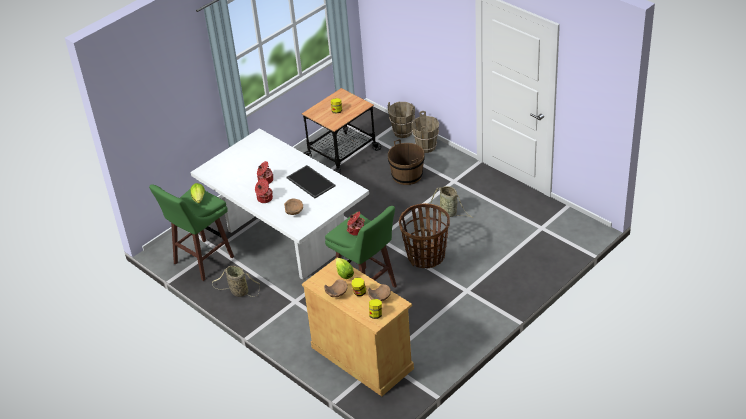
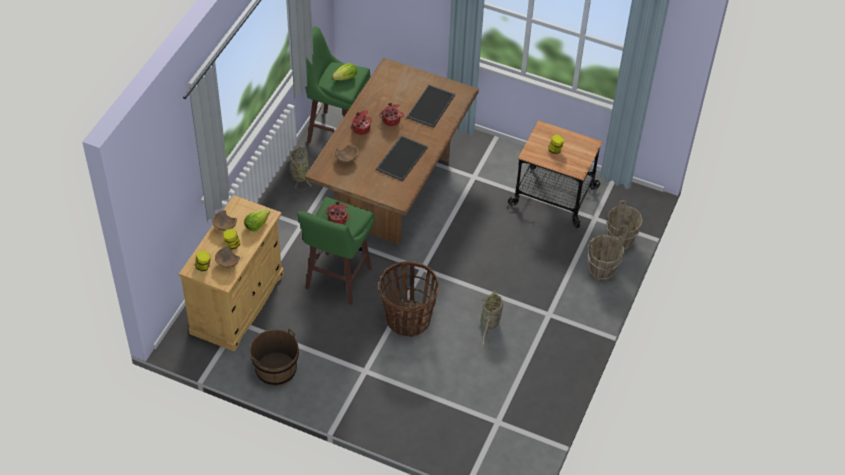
camera: 65 degrees right, 10 degrees up
(264, 156) = (431, 107): none -> tray
(287, 238) = (393, 190): white dining table -> brown dining table
(407, 175) = (541, 266): brown bucket -> brown bucket (276, 370)

